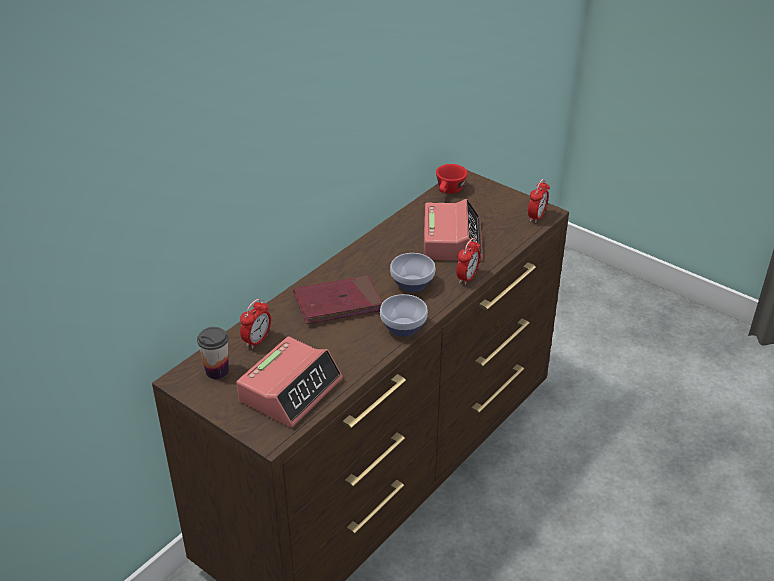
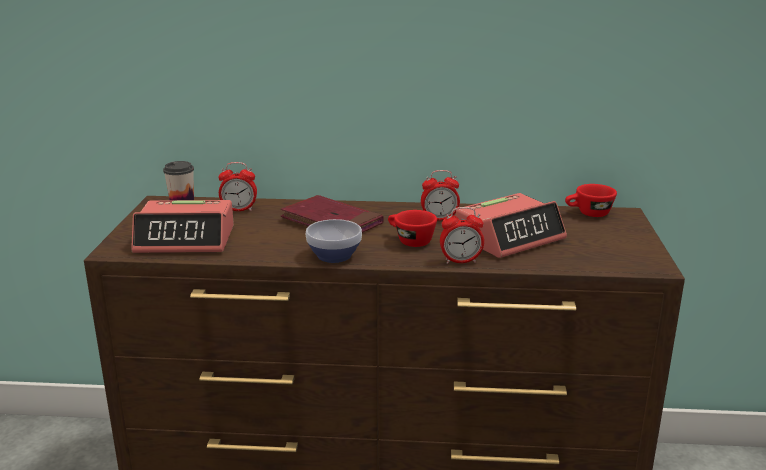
camera: 55 degrees right, 15 degrees down
(413, 283) = (409, 241): bowl -> red cup
(536, 217) = (634, 264): alarm clock -> alarm clock (439, 219)

